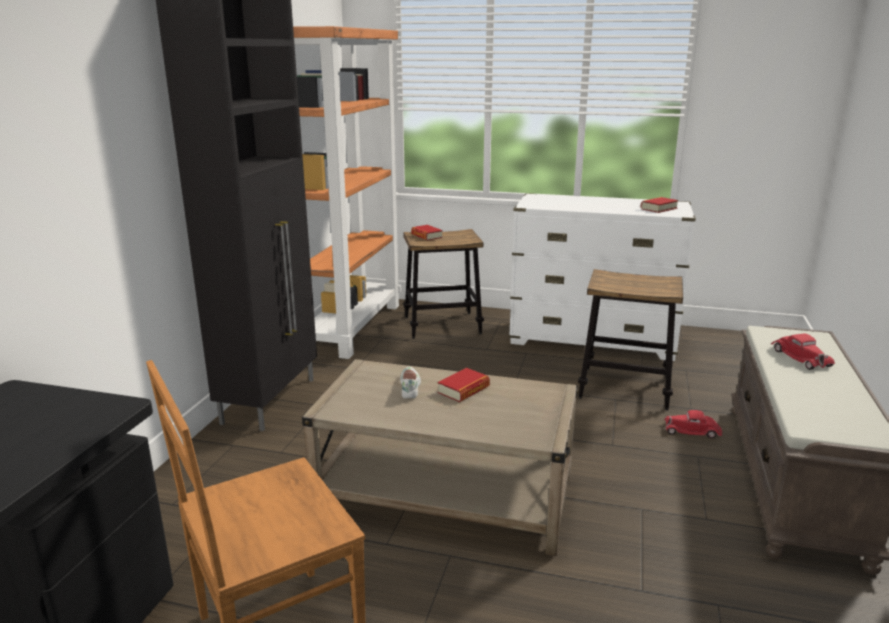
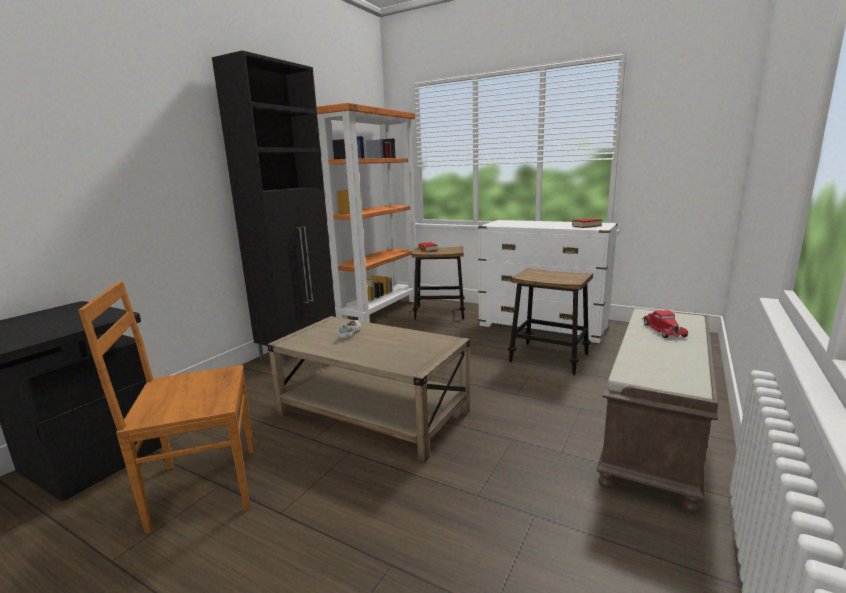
camera: 15 degrees right, 5 degrees down
(463, 390) = (385, 336): book -> none
(692, 431) = (586, 390): red toy car -> none

